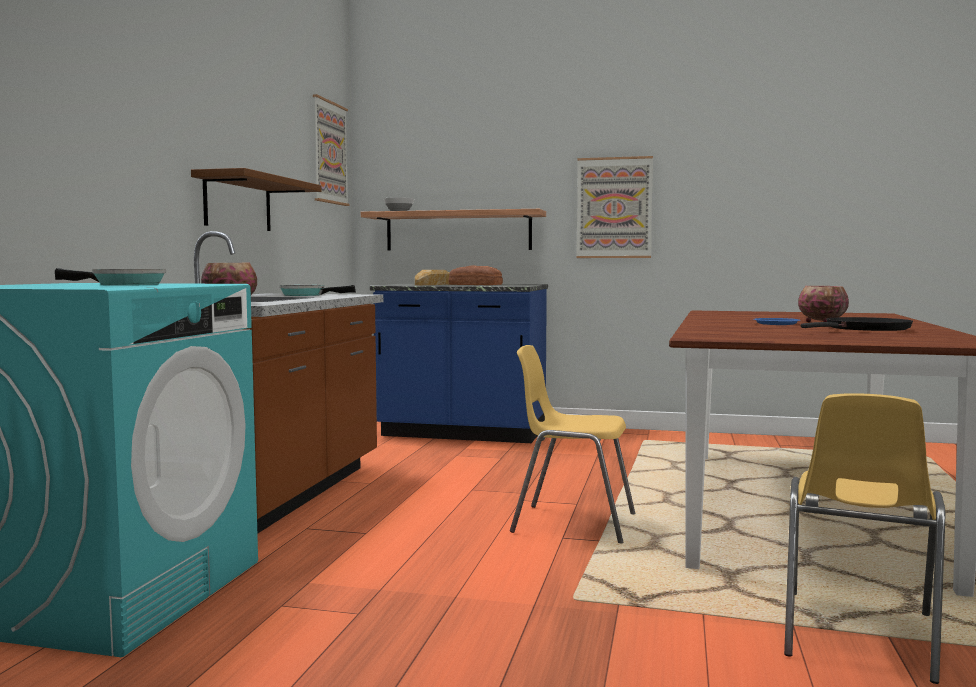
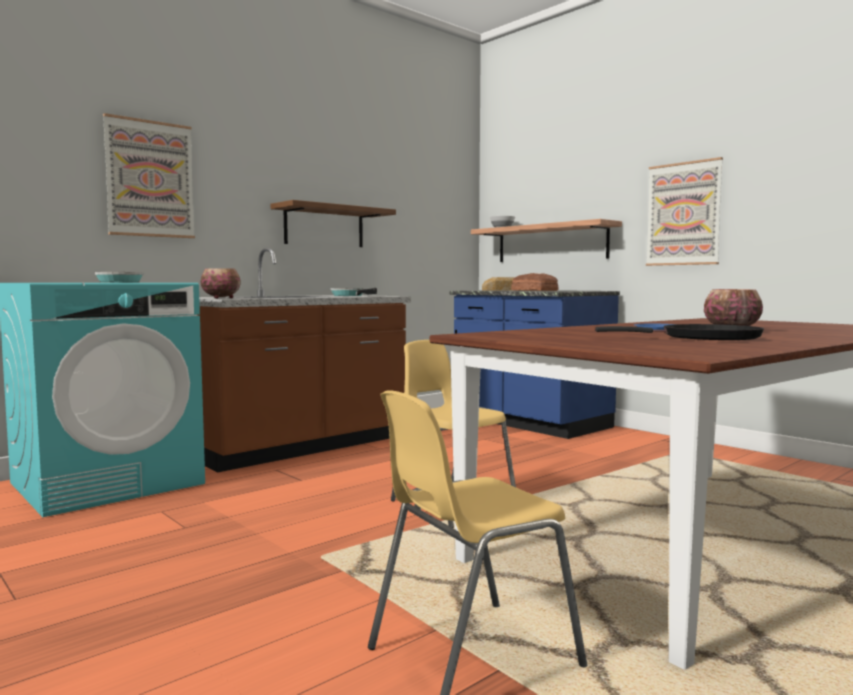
camera: 35 degrees right, 0 degrees up
(329, 153) = (445, 182): picture -> picture (150, 179)

